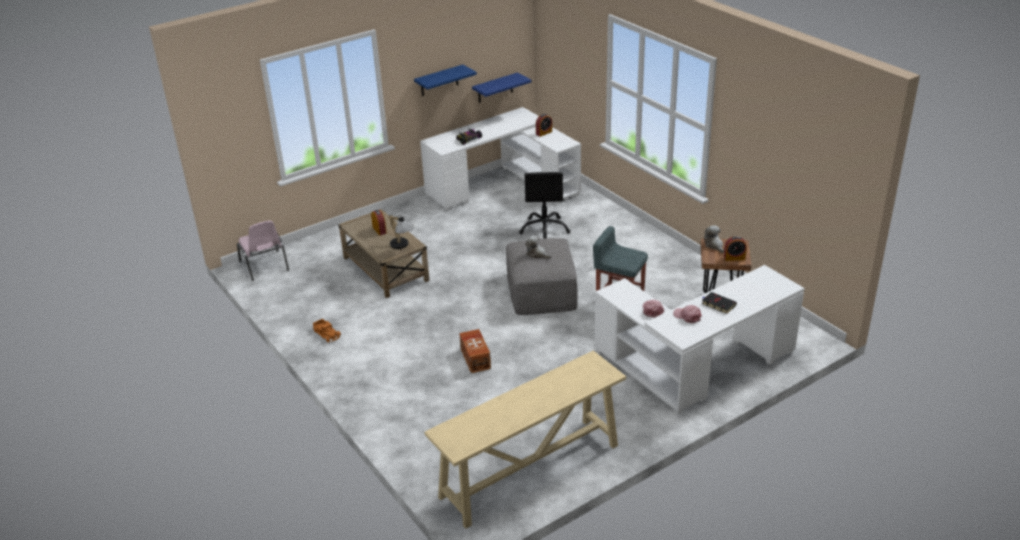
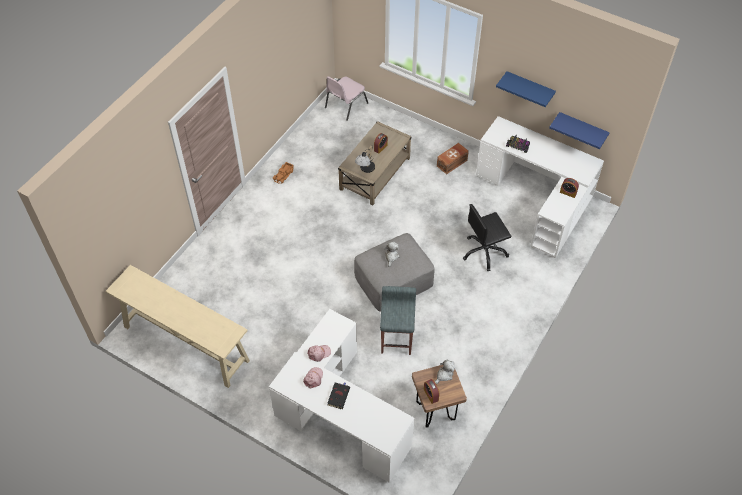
camera: 65 degrees right, 20 degrees up
(476, 358) = (292, 269): brown storage box -> brown storage box (452, 163)

